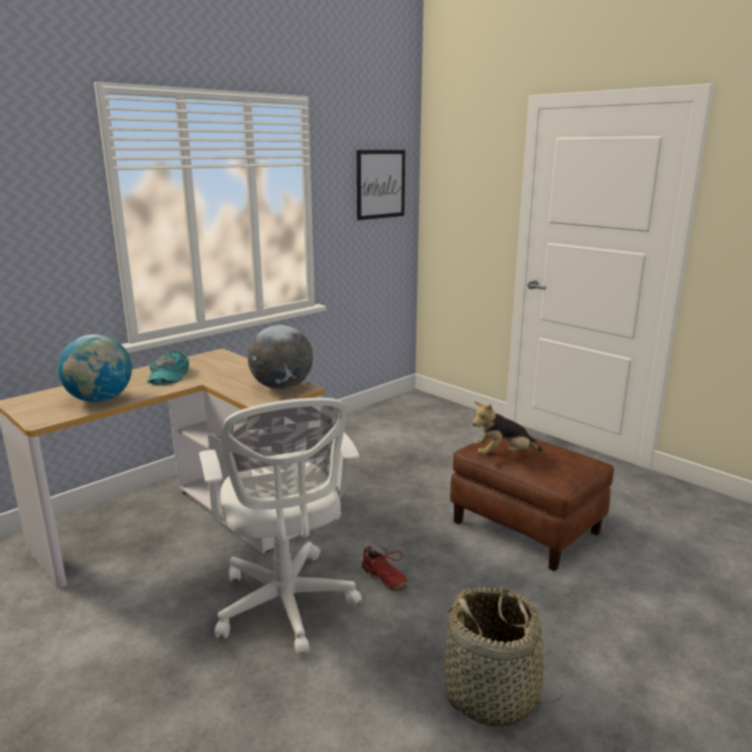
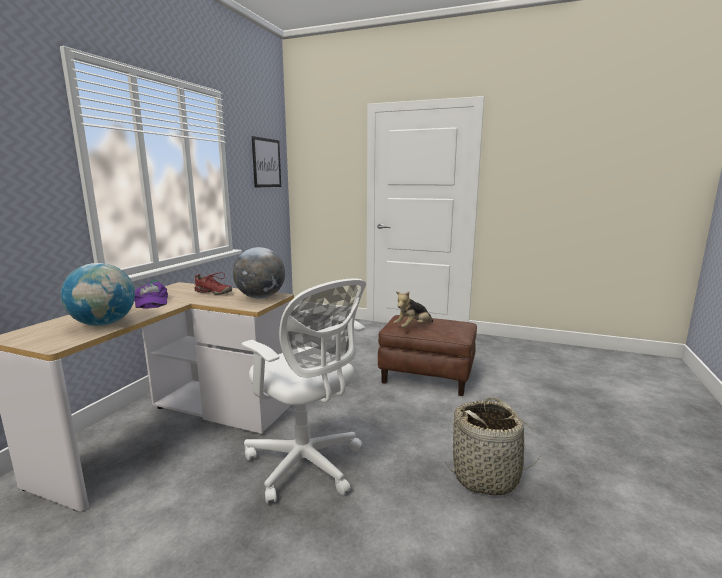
camera: 25 degrees left, 5 degrees down
(168, 375) = (150, 301): turquoise cap -> purple cap
(384, 578) = (363, 427): red shoe -> red shoe (213, 293)

